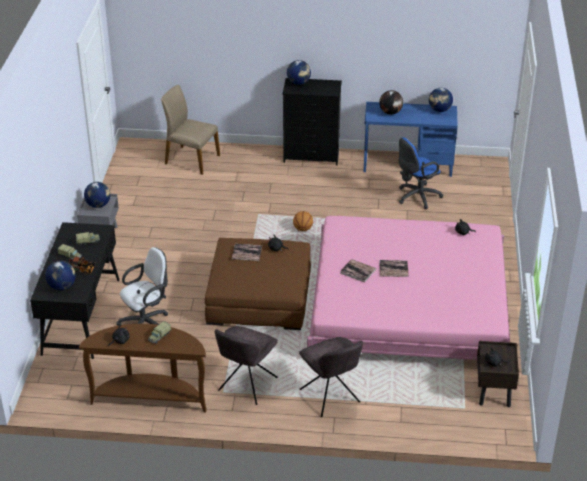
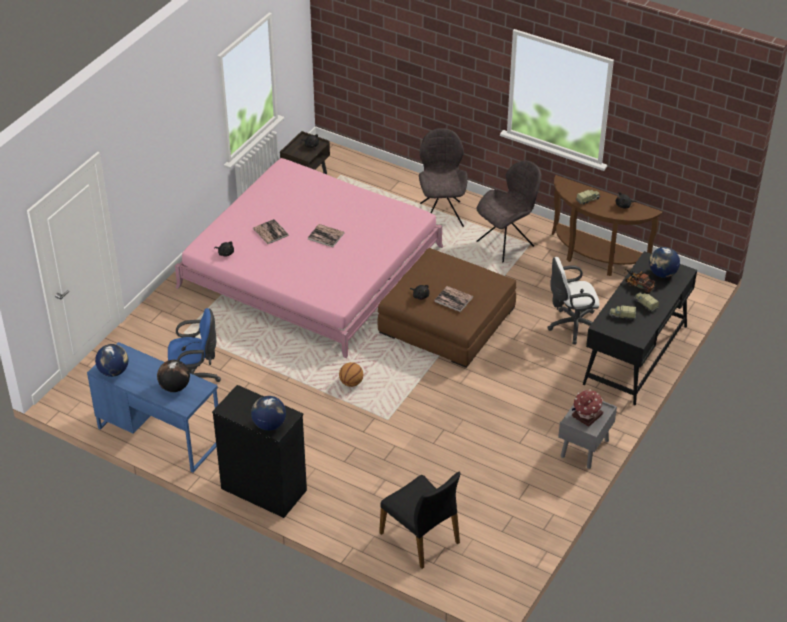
camera: 155 degrees left, 5 degrees up
(98, 205) = (586, 415): globe -> toy house
(191, 159) = (421, 537): beige chair -> black chair
(358, 271) = (360, 245): book -> book (270, 232)

